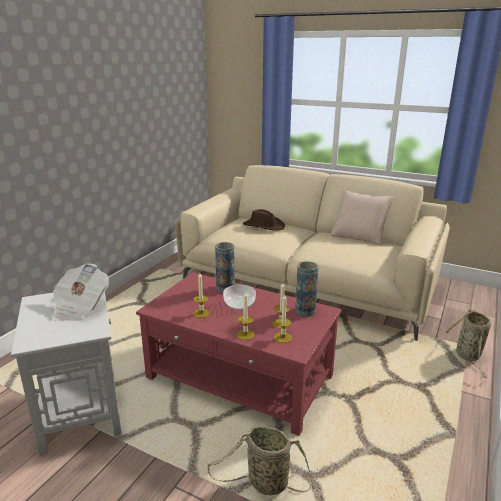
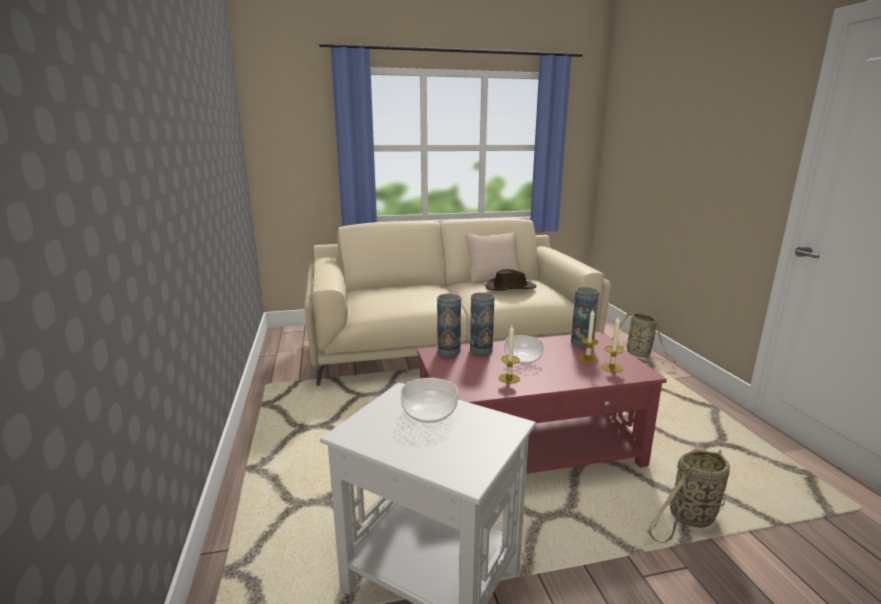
camera: 40 degrees left, 5 degrees down
(79, 307) = (430, 412): newspaper -> bowl
(204, 281) = (448, 351): none -> vase
(245, 334) = (583, 378): candle -> none
(263, 226) = (398, 290): brown hat -> brown hat (510, 288)

